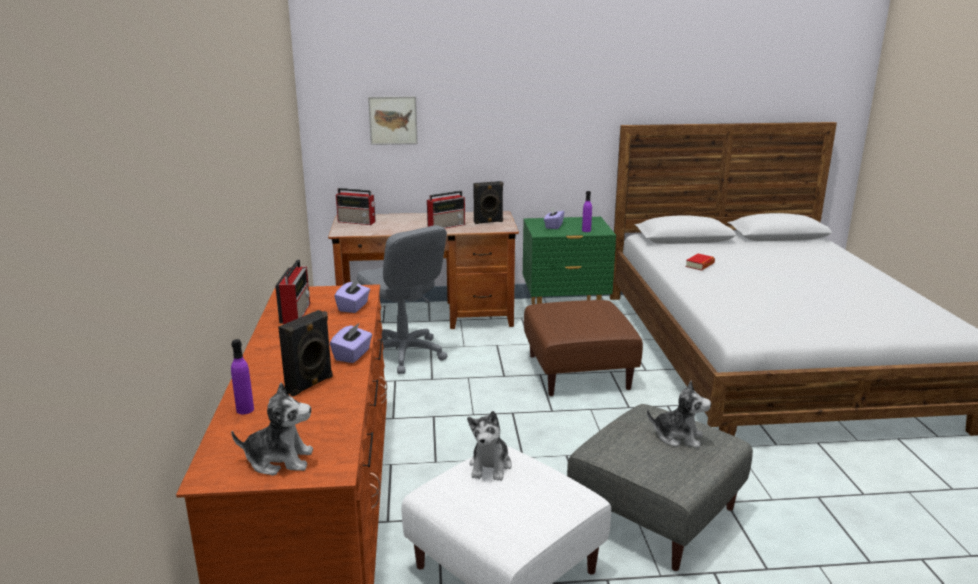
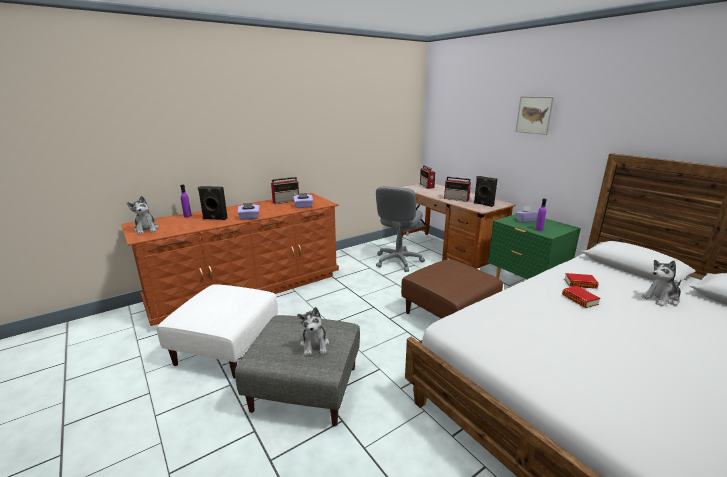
camera: 60 degrees right, 0 degrees up
(393, 120) = (461, 130): picture -> picture (534, 115)
(490, 466) = (244, 294): plush toy -> plush toy (661, 299)
(729, 276) = (579, 299): none -> book

